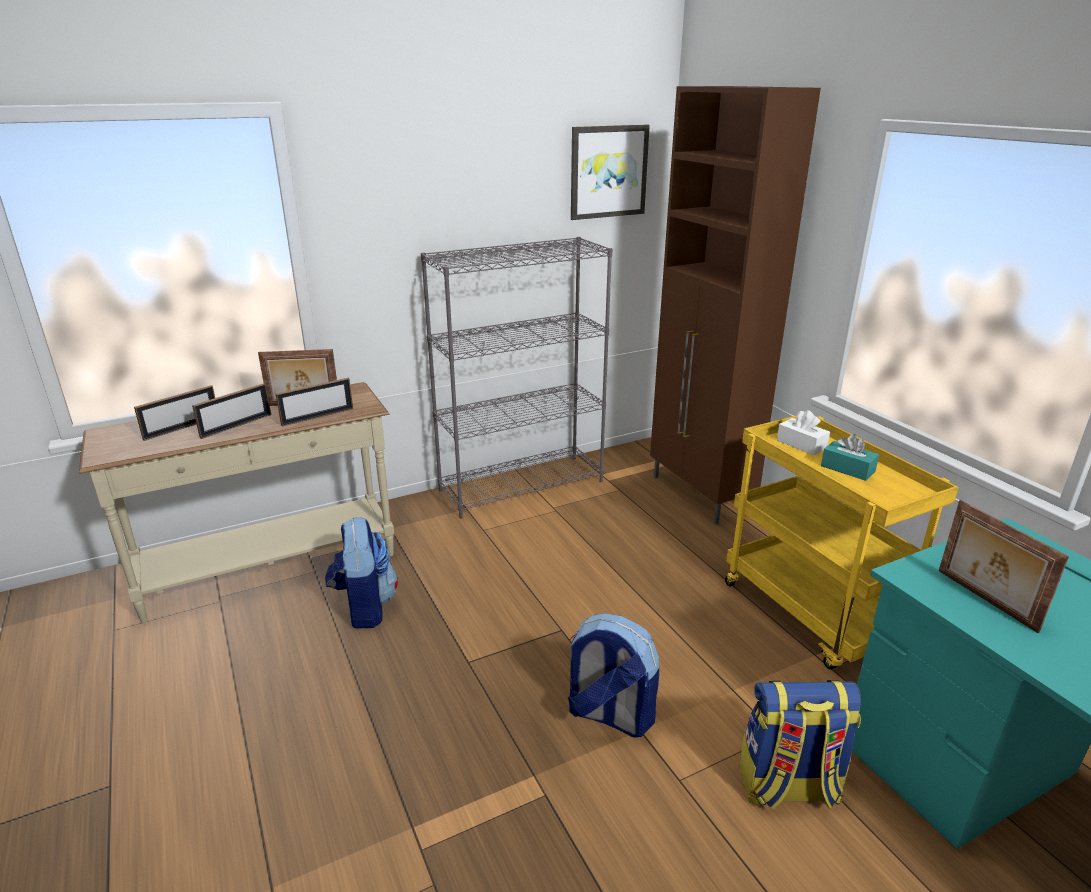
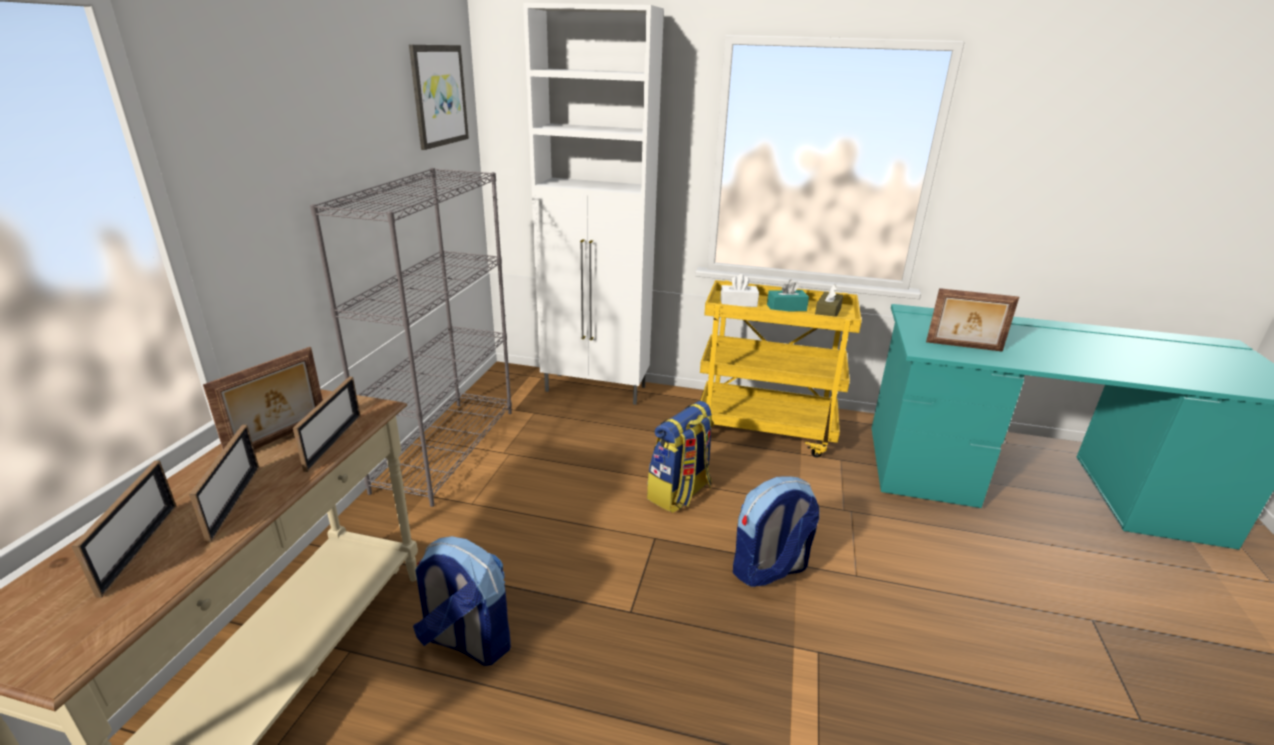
camera: 50 degrees left, 0 degrees up
(700, 495) = (596, 389): brown cabinet -> white cabinet
(788, 787) = (896, 535): backpack -> backpack (680, 493)
(888, 493) = (827, 313): none -> brown tissue box

